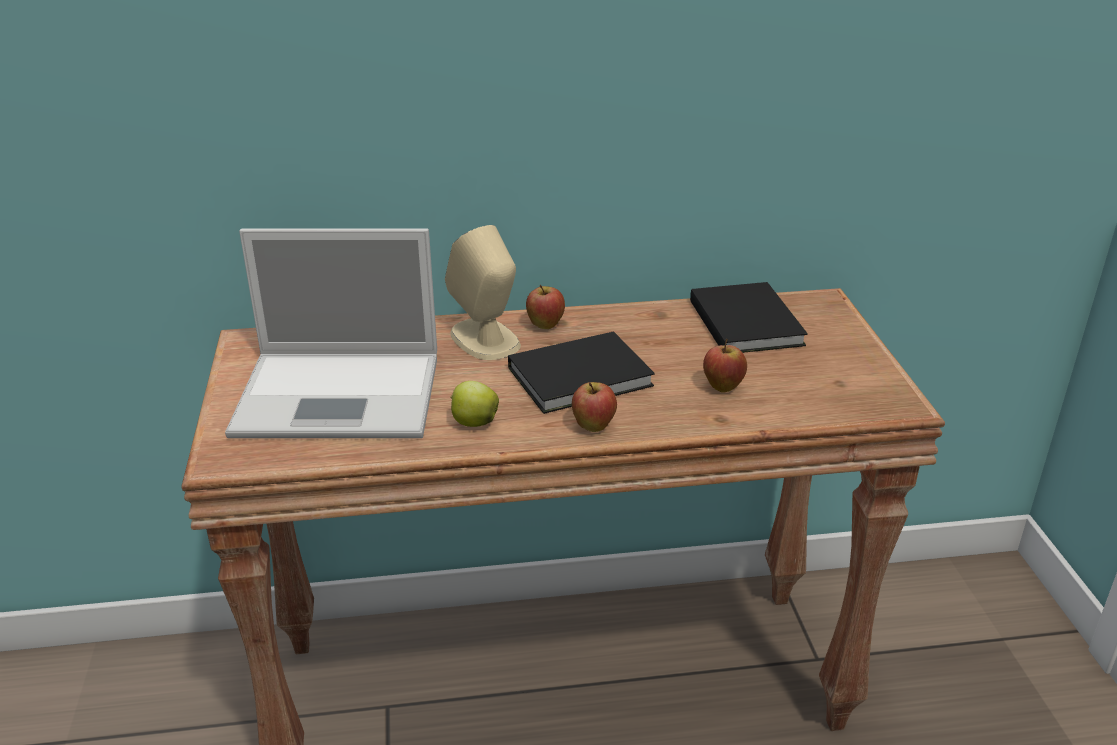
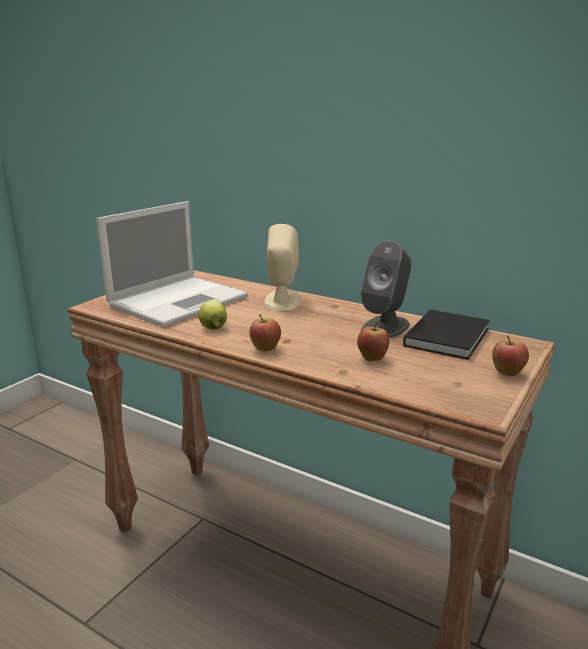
camera: 40 degrees right, 10 degrees down
(343, 395) = (180, 300): laptop -> laptop turned 90 degrees counterclockwise
(545, 326) = (322, 305): apple -> apple (507, 374)
(584, 377) = (301, 329): black book -> none
(666, 333) = (385, 327): none -> grey speaker

